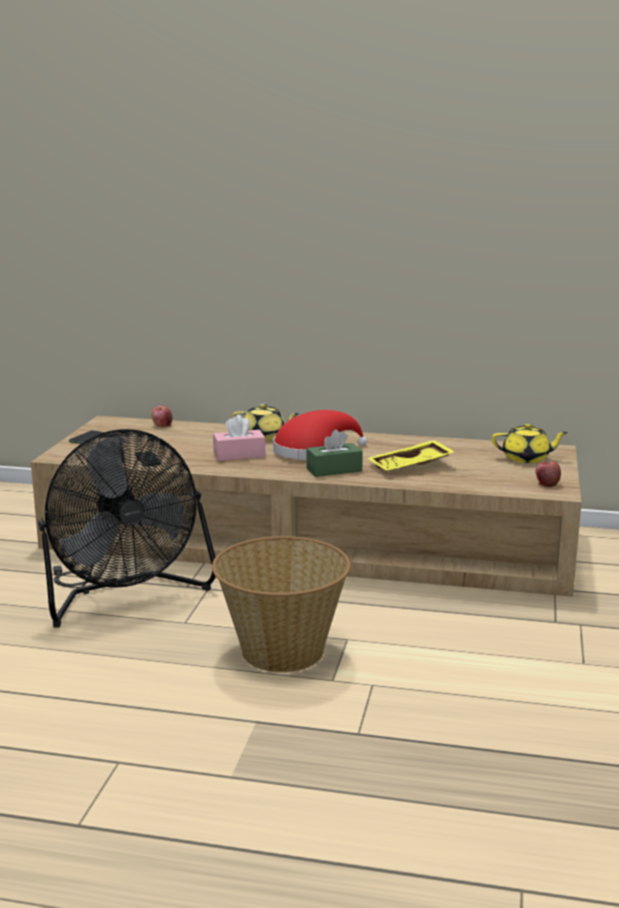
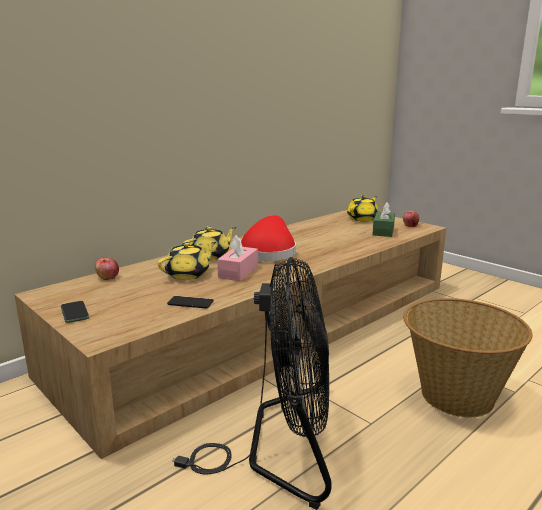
camera: 55 degrees left, 0 degrees up
(206, 443) = (188, 274): none -> yellow teapot
(334, 470) = (318, 256): green tissue box -> green tissue box (383, 231)
(411, 466) = (341, 240): yellow tray -> none

